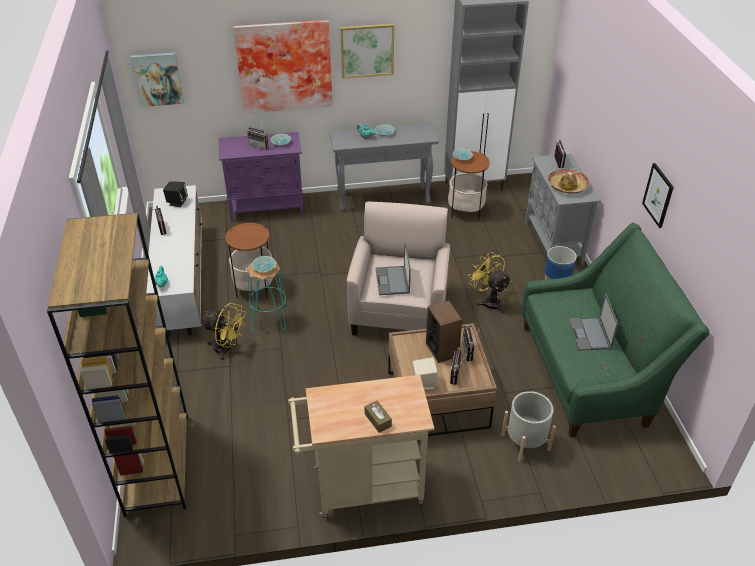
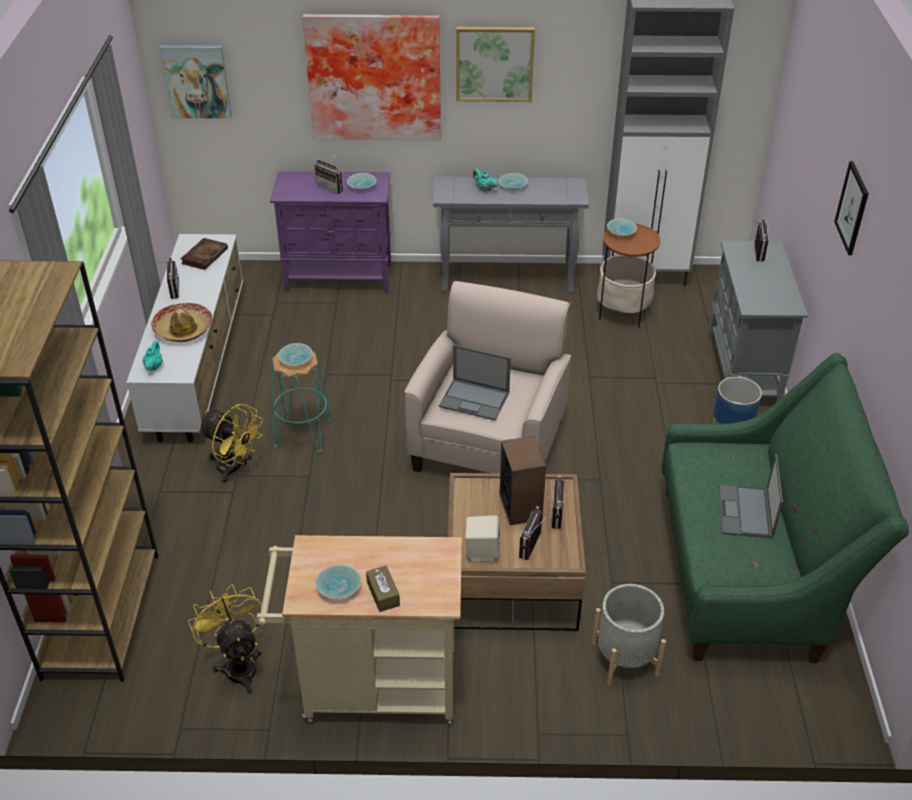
camera: 10 degrees right, 0 degrees up
(177, 202) = (205, 256): black speaker -> book
(254, 287) = (293, 387): side table -> none
(345, 420) = (337, 587): none -> turquoise bowl
(392, 281) = (475, 399): laptop -> laptop turned 75 degrees counterclockwise
(488, 301) = (623, 446): yellow fan -> yellow fan (238, 664)
(567, 186) = (762, 288): hat -> hat (183, 329)
(658, 195) = (871, 315): picture -> picture (852, 208)

